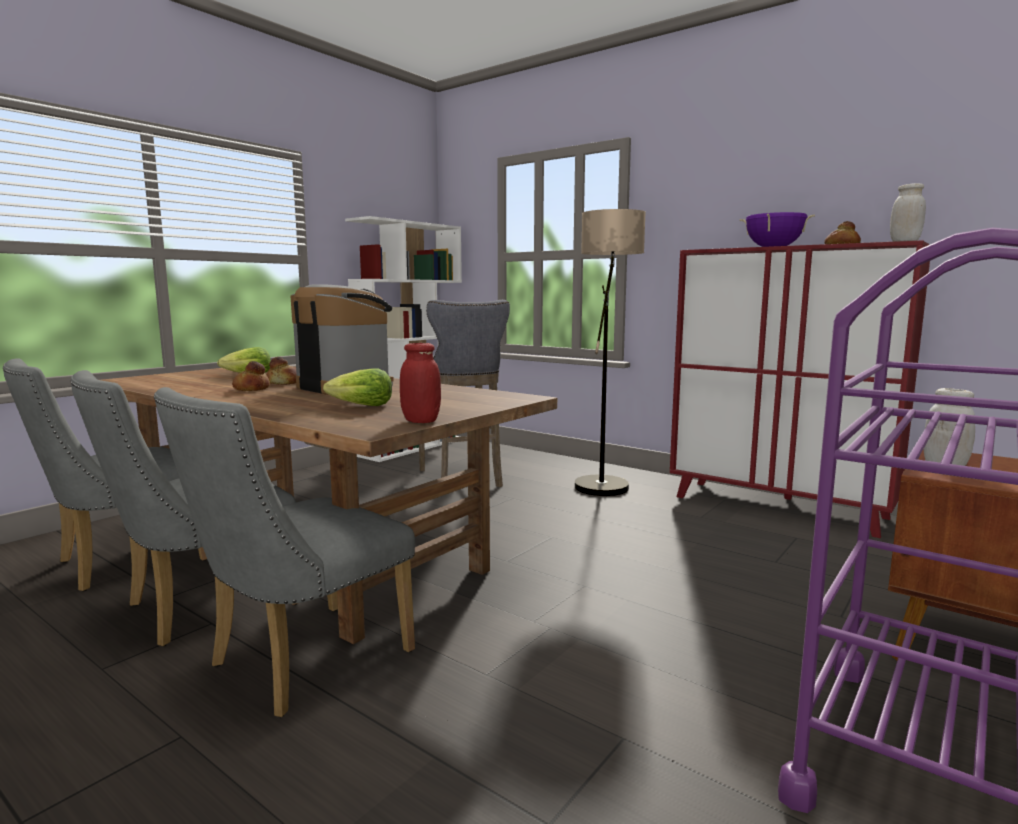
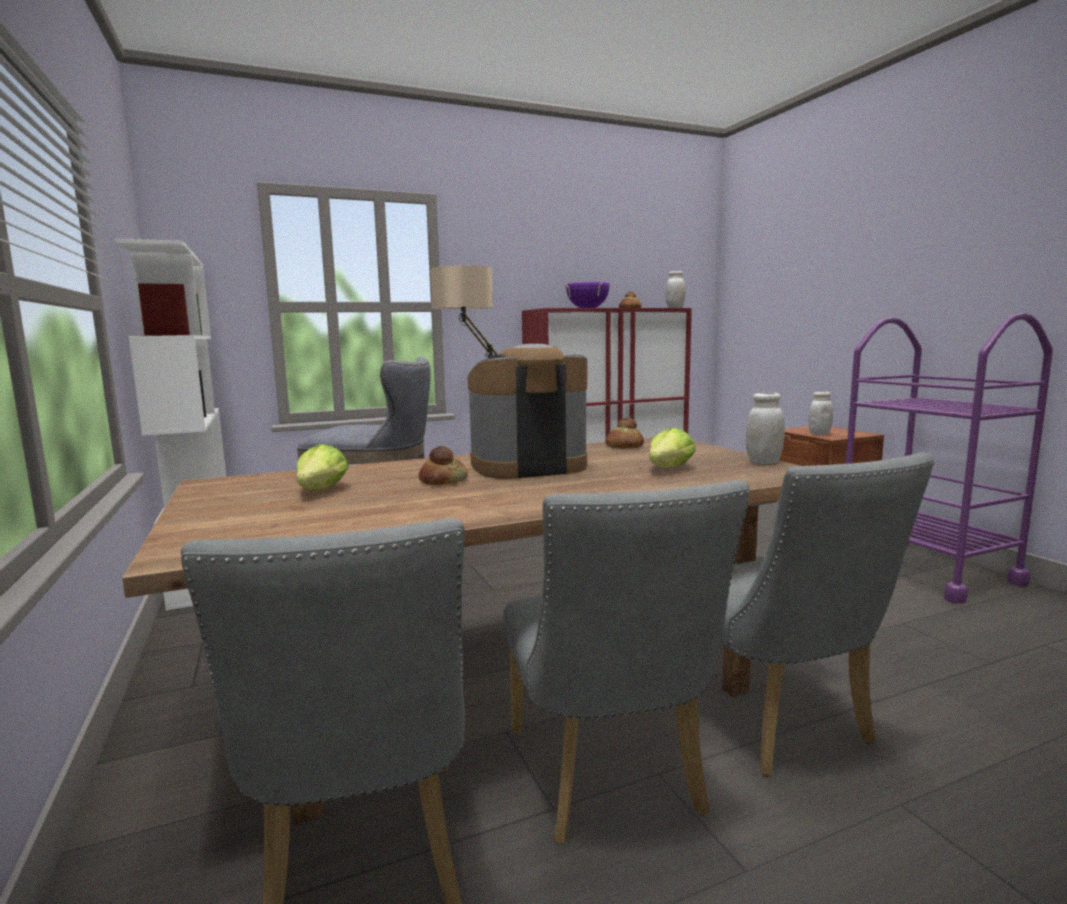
camera: 60 degrees left, 0 degrees up
(251, 389) = (477, 492): bread -> bread (624, 446)
(421, 421) = (763, 462): red jar -> white jar

